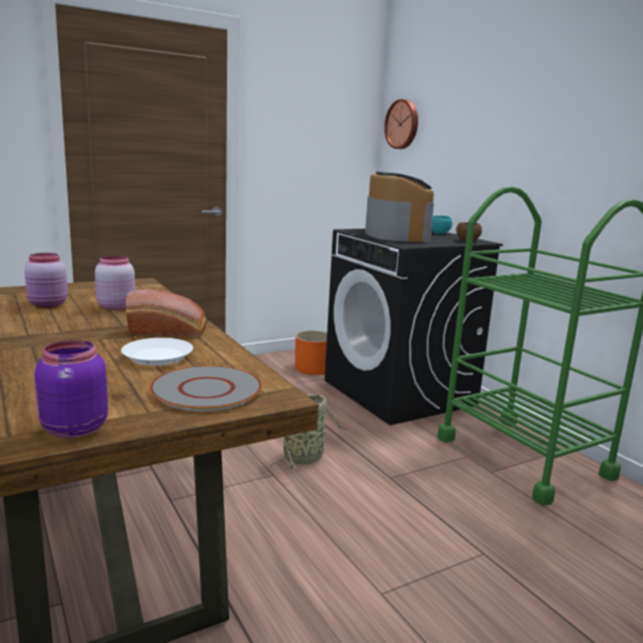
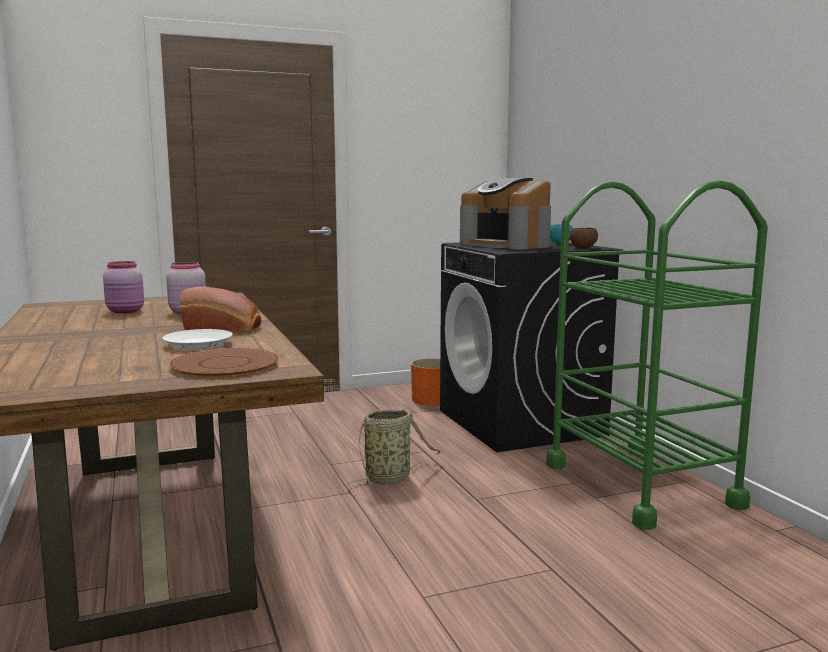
camera: 10 degrees right, 5 degrees down
(72, 429) = (85, 386): purple jar -> none
(207, 390) = (225, 365): grey plate -> brown plate
(396, 235) = (506, 245): coffee machine -> coffee machine turned 135 degrees clockwise
(403, 124) = (527, 131): wall clock -> none

